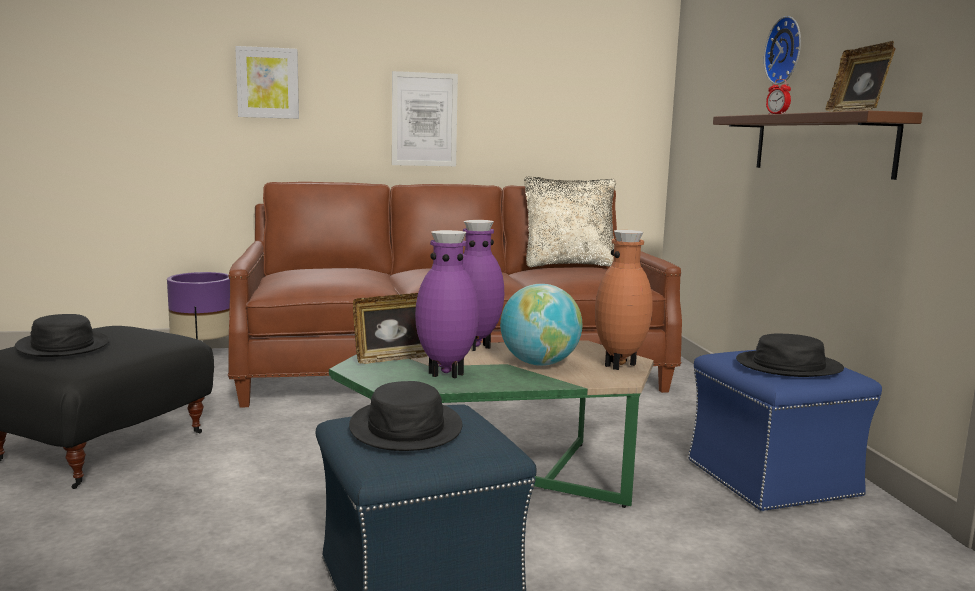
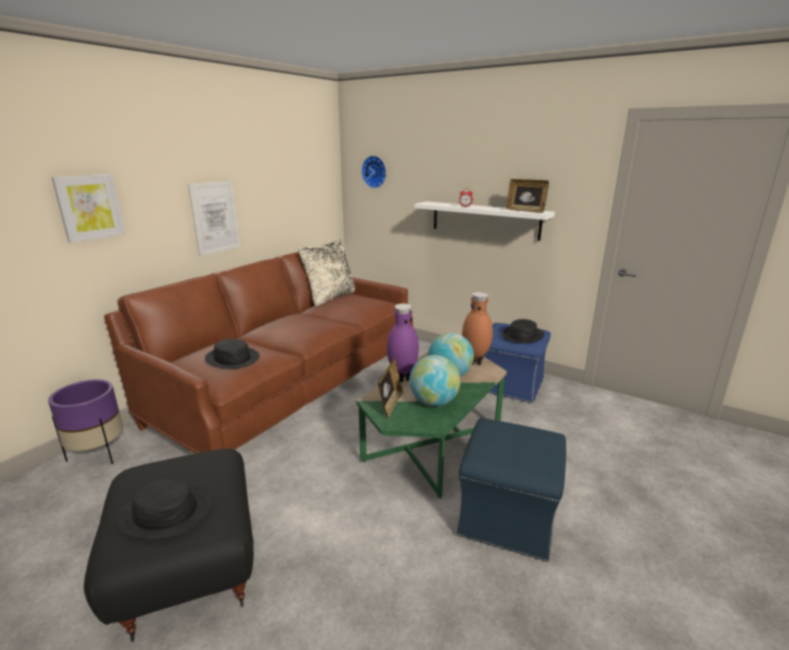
camera: 45 degrees left, 10 degrees up
(406, 427) = (509, 447): black hat -> black hat (232, 358)
(446, 373) = (433, 402): purple vase -> globe
(786, 50) = (451, 168): wall clock -> wall clock (375, 172)
(820, 144) = (484, 220): brown shelf -> white shelf

